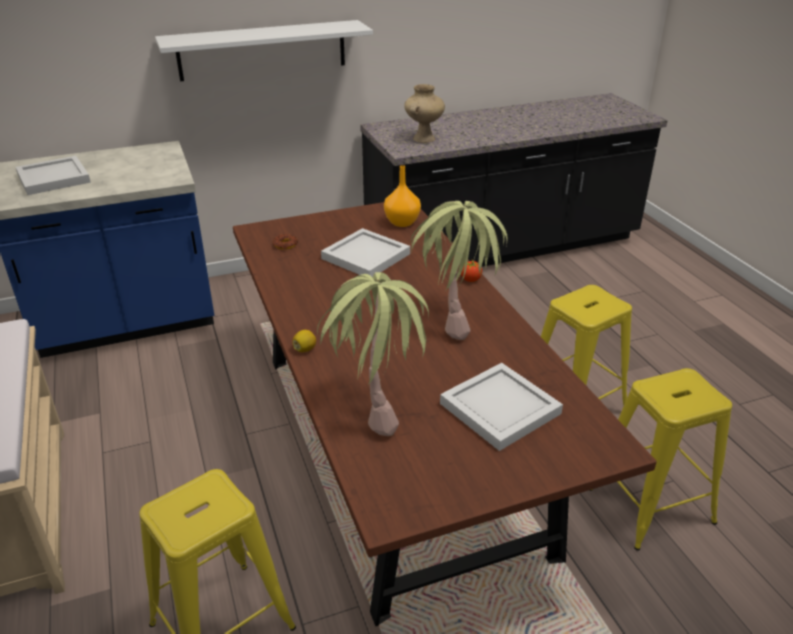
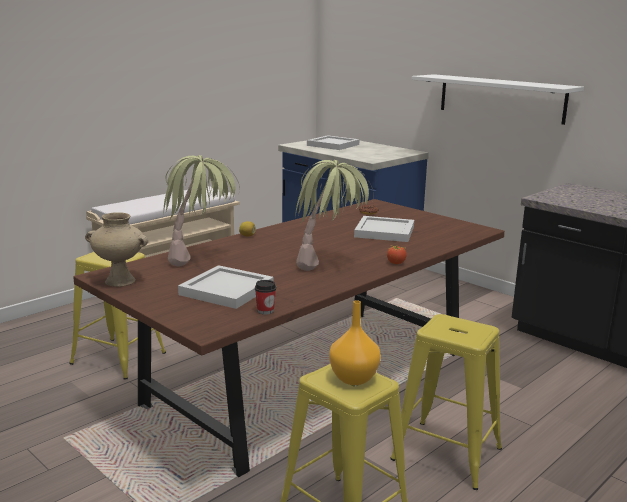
camera: 65 degrees right, 15 degrees down
(403, 222) = (455, 233): orange vase -> orange vase (354, 379)
(424, 138) = (582, 199): beige vase -> beige vase (121, 281)
(574, 394) = (265, 311): none -> cup

